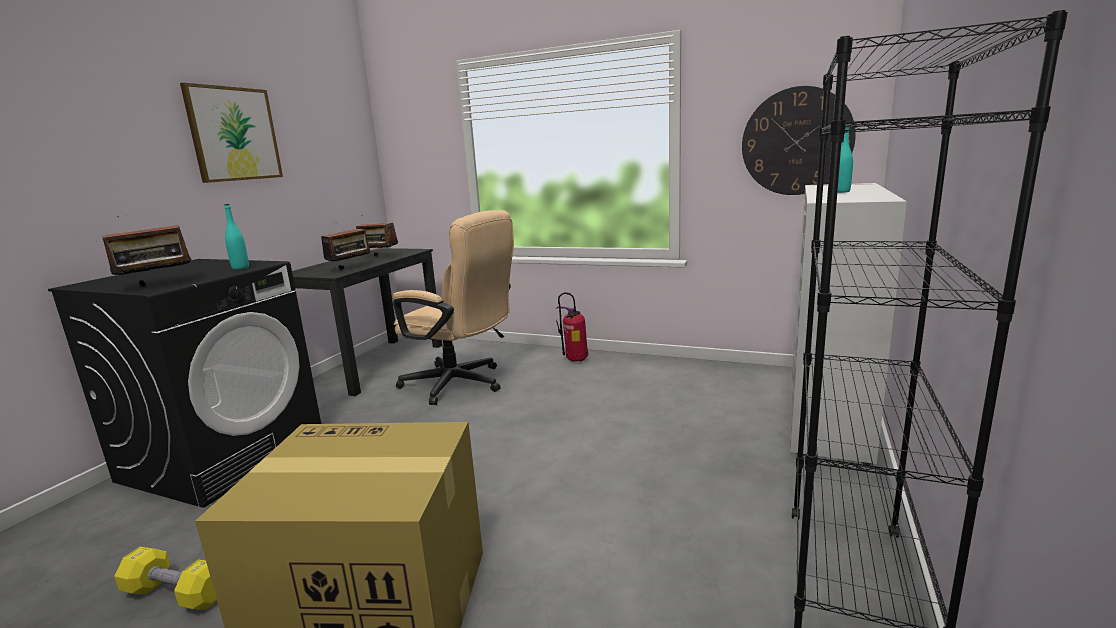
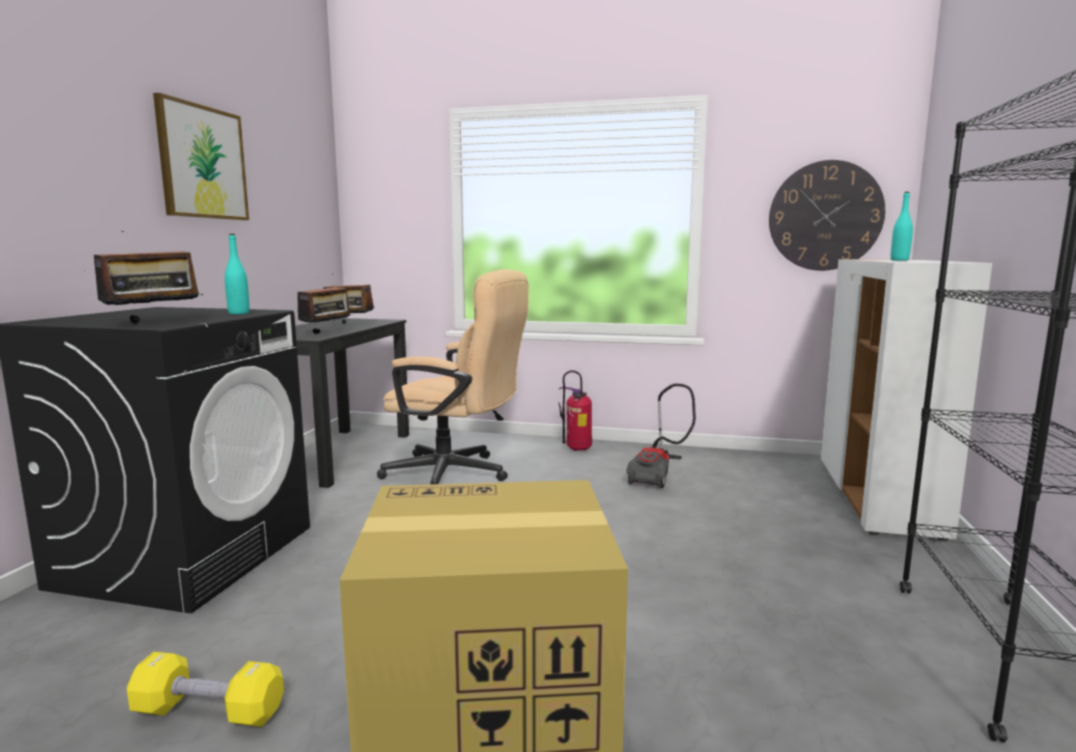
camera: 10 degrees left, 5 degrees down
(632, 387) = (657, 475): none -> vacuum cleaner

